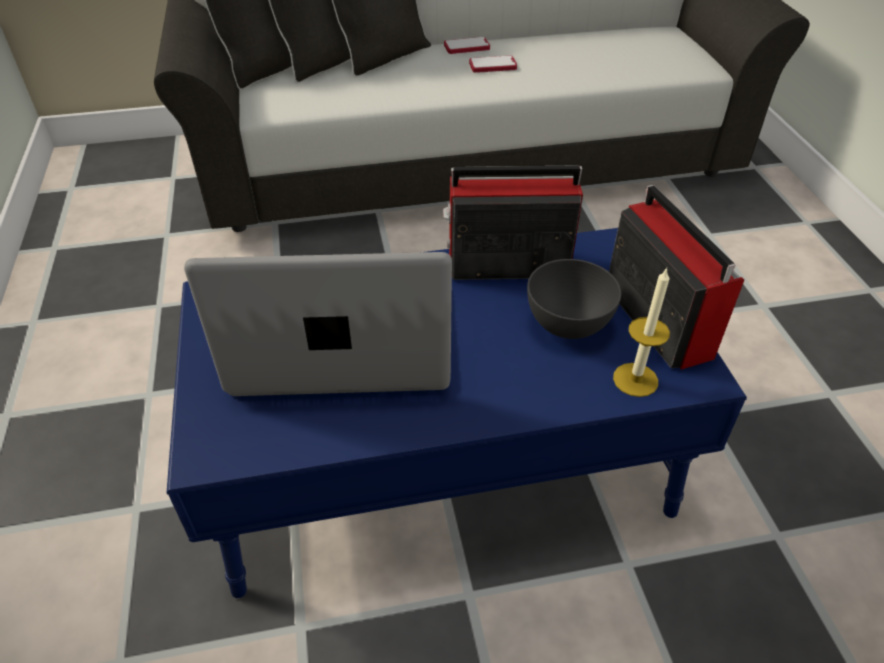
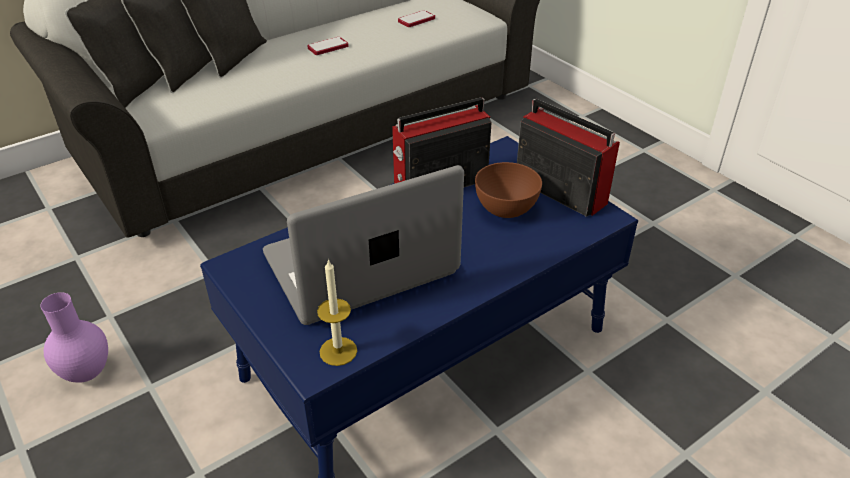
camera: 25 degrees left, 5 degrees down
(103, 358) = (85, 373): none -> purple vase
(466, 47) = (297, 37): phone -> phone (416, 20)
(567, 324) = (505, 209): grey bowl -> brown bowl
(635, 379) = (569, 230): candle -> candle (338, 351)

